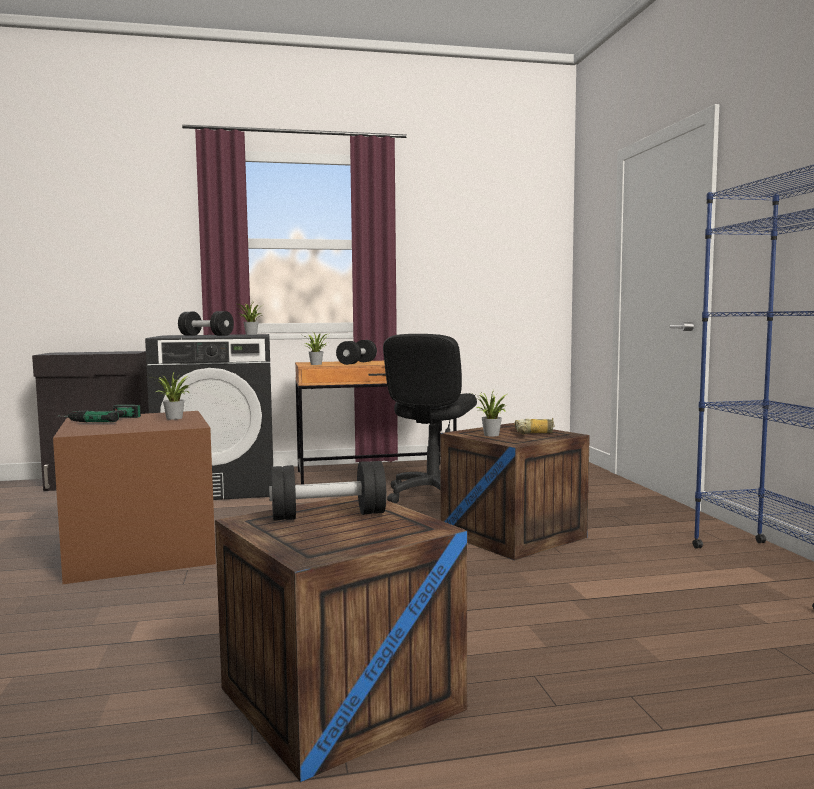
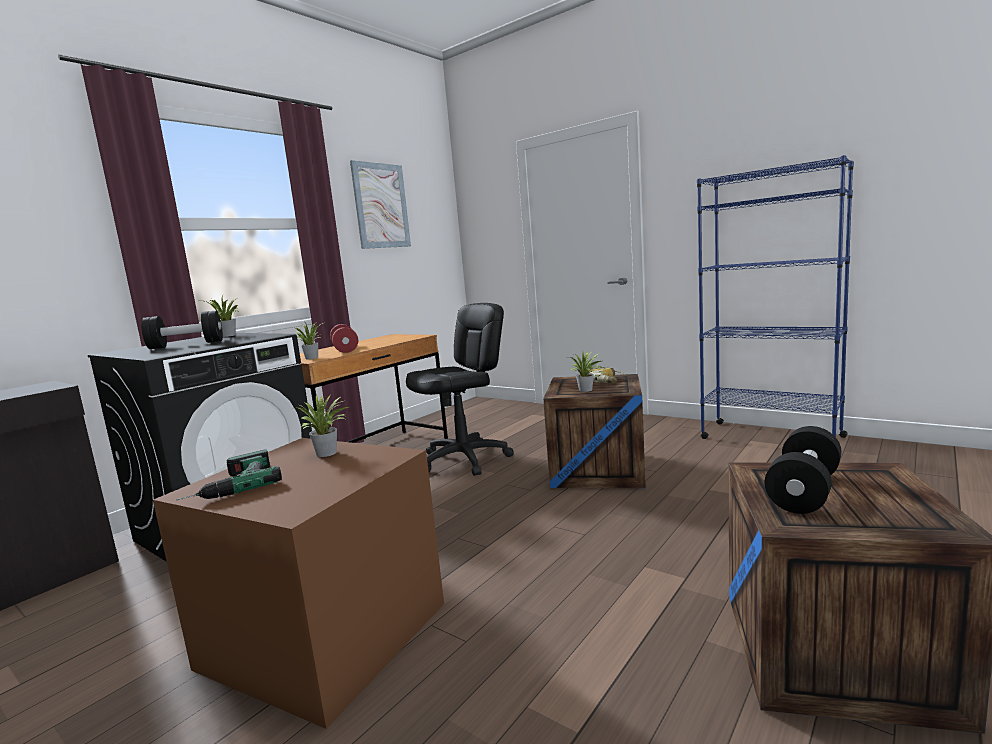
camera: 40 degrees left, 5 degrees up
(357, 363) = (345, 349): black dumbbell -> red dumbbell
(432, 495) = (465, 459): black office chair -> black office chair turned 105 degrees counterclockwise
(461, 228) = (381, 206): none -> picture

